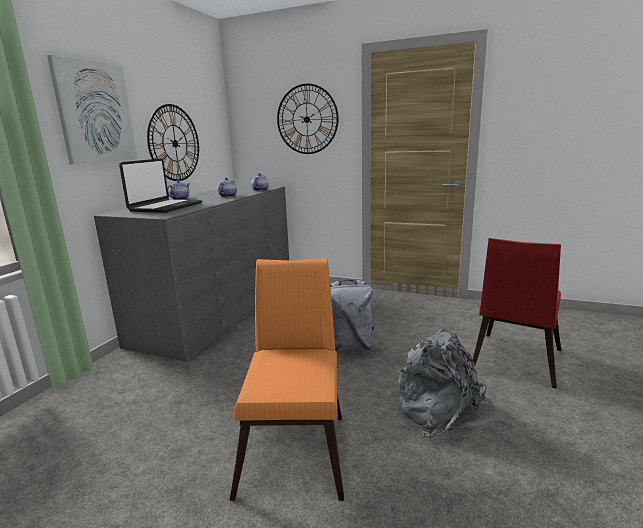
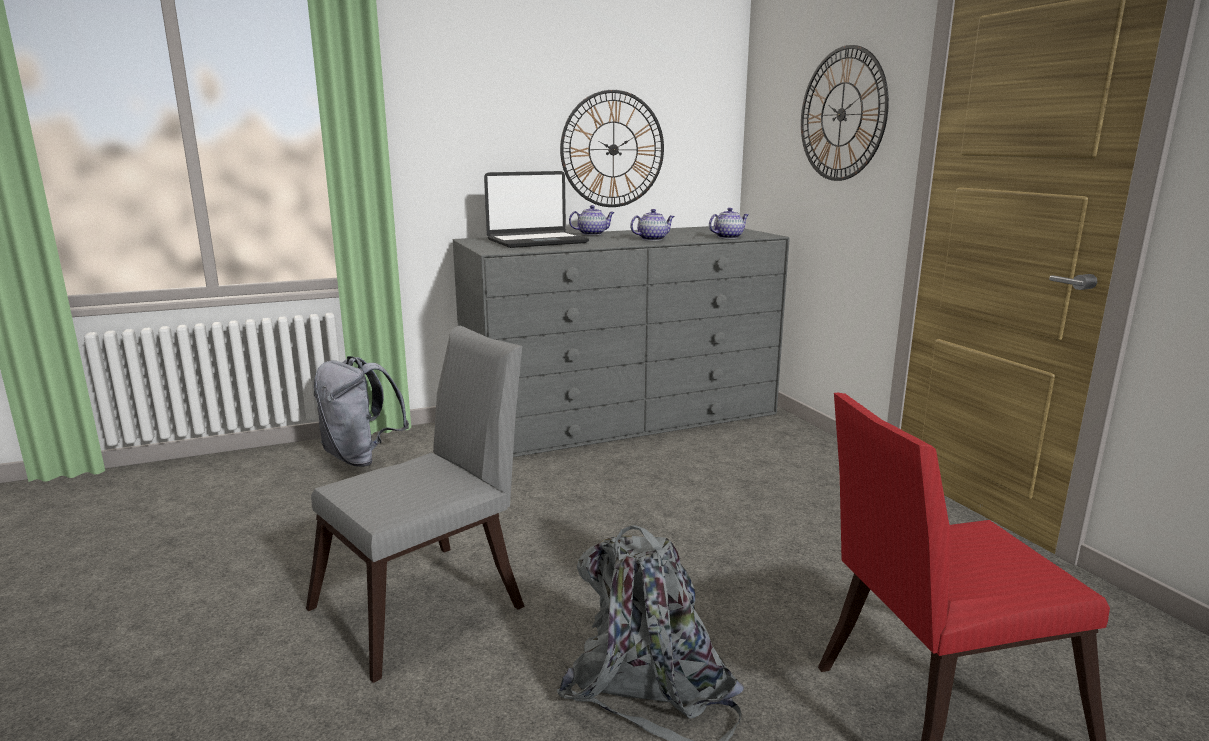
camera: 45 degrees right, 0 degrees up
(95, 113) = (479, 106): picture -> none
(295, 446) = (430, 603): orange chair -> grey chair
(349, 347) = (691, 535): grey backpack -> grey backpack (361, 458)

